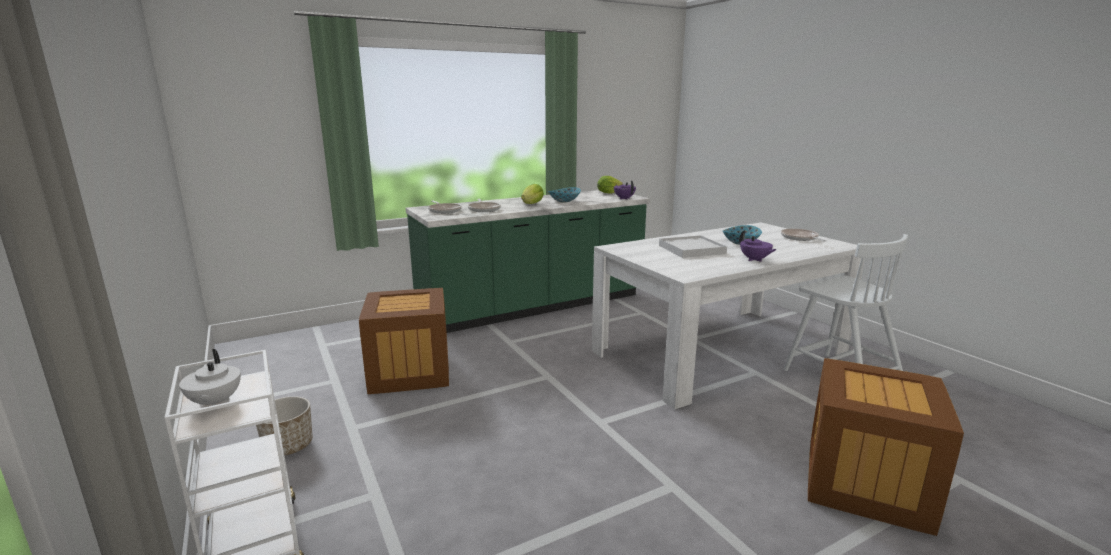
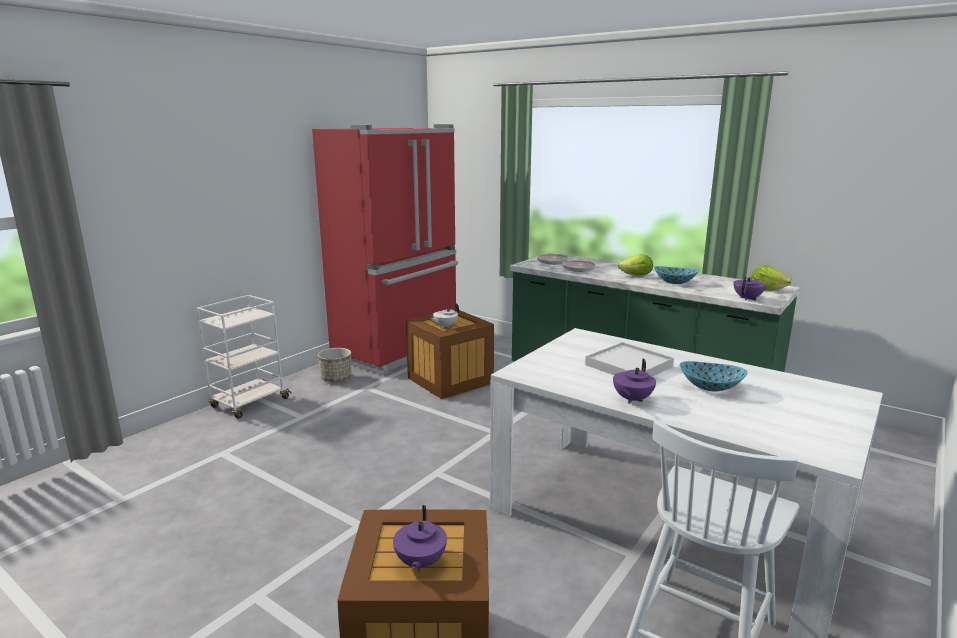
camera: 65 degrees right, 0 degrees up
(214, 402) = (235, 315): white teapot -> white teapot (445, 326)
(275, 384) = (399, 351): none -> red fridge
(800, 238) = (817, 423): frying pan -> none
(900, 394) = (420, 563): none -> purple teapot

